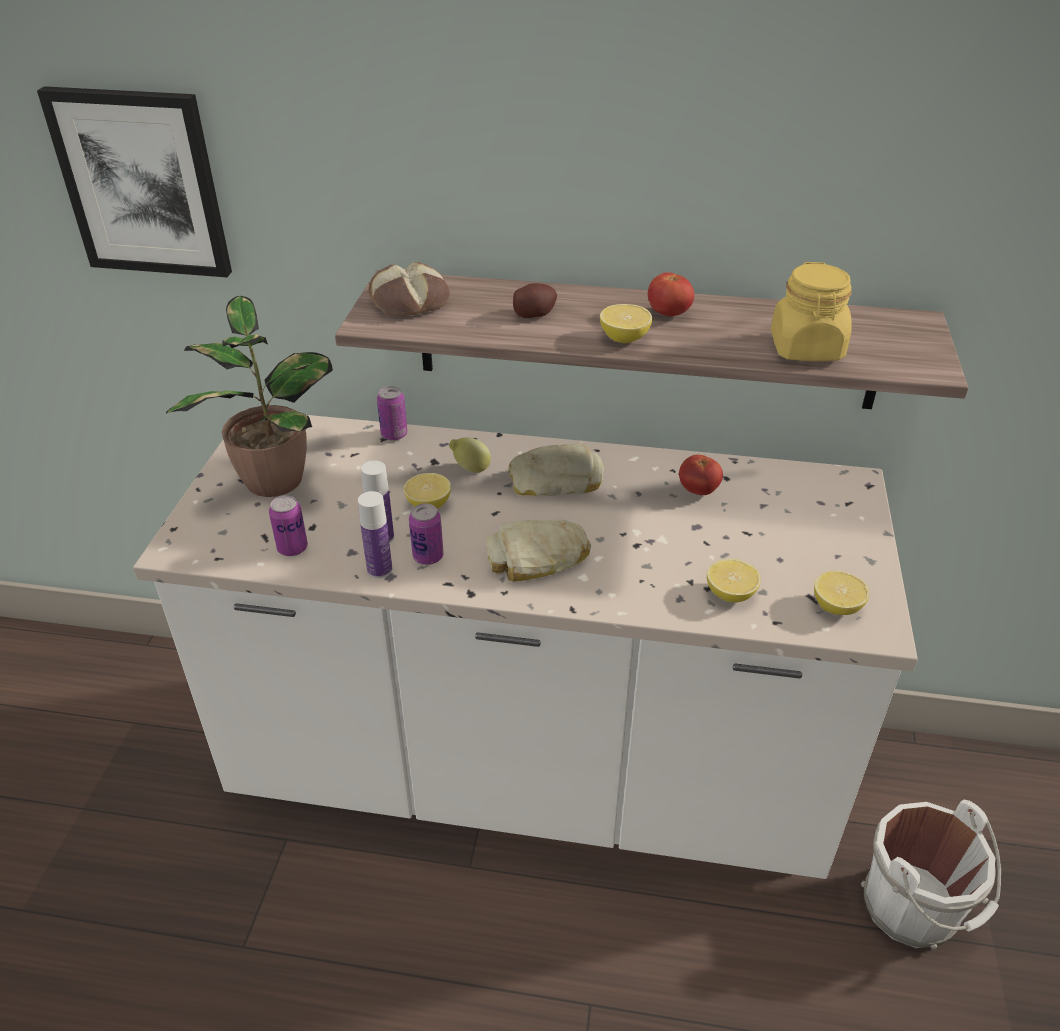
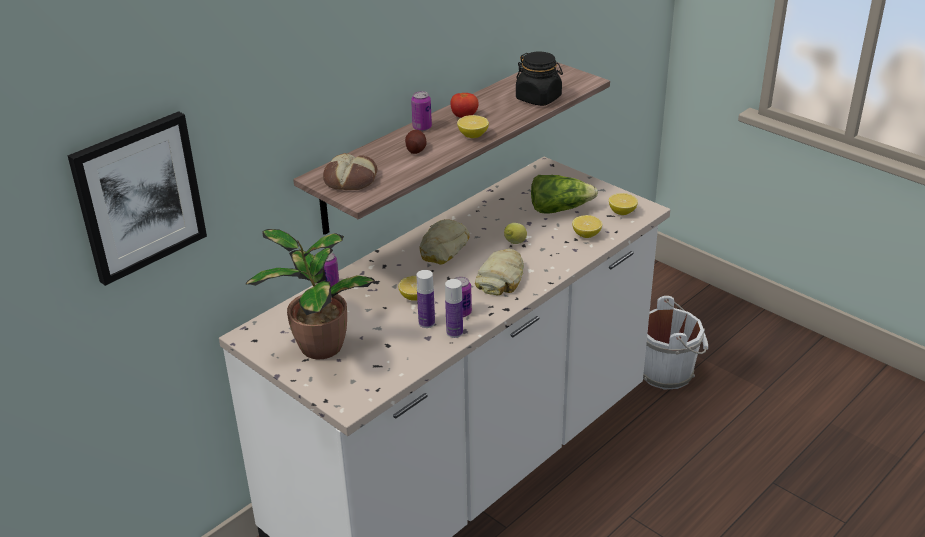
camera: 55 degrees left, 5 degrees down
(292, 548) = (400, 358): can -> can (422, 127)
(470, 469) = (399, 272): lemon -> lemon (514, 243)
(698, 490) = (502, 210): tomato -> none
(765, 540) = (559, 209): none -> lettuce
(806, 348) = (538, 98): yellow jar -> black jar

